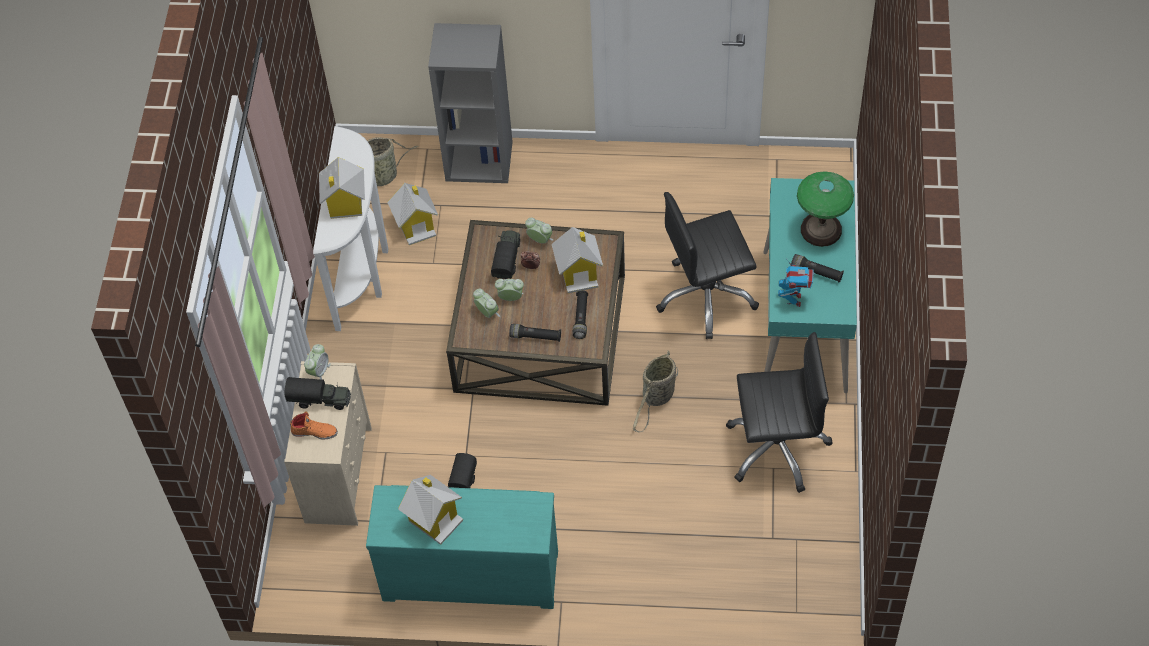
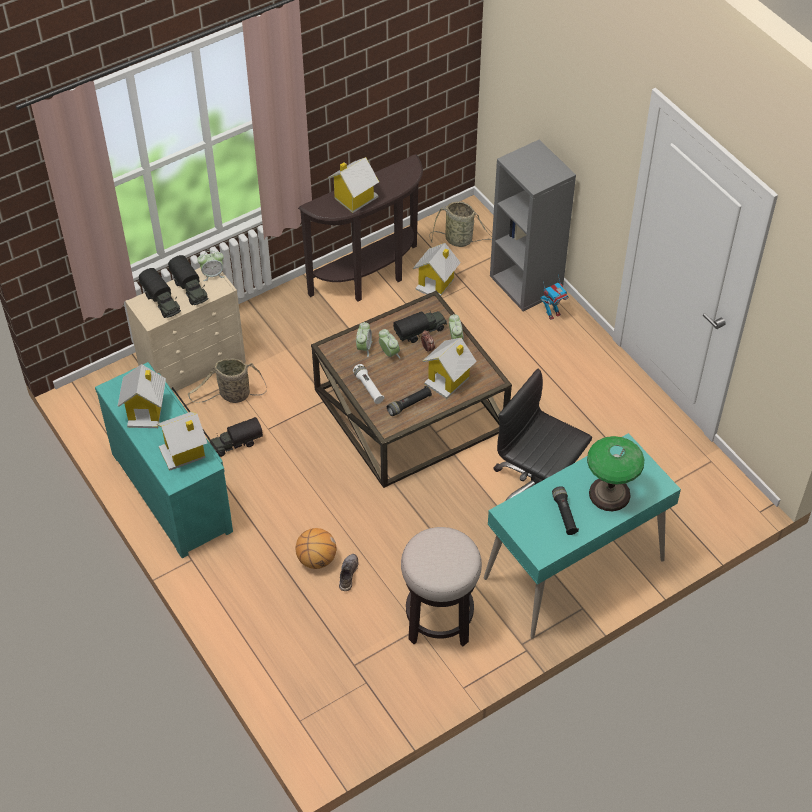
camera: 50 degrees right, 5 degrees down
(314, 431) = (162, 302): orange shoe -> toy truck
(364, 271) = (371, 279): white console table -> brown console table
(510, 514) = (184, 452): none -> toy house
(535, 337) = (368, 388): black flashlight -> white flashlight
(642, 502) = (316, 559): none -> basketball
(657, 397) = (417, 514): basket -> basket (232, 395)
(676, 487) = (347, 574): none -> grey shoe
(776, 447) = (439, 619): black office chair -> stool
(794, 299) = (524, 514): toy robot -> toy robot (552, 314)

